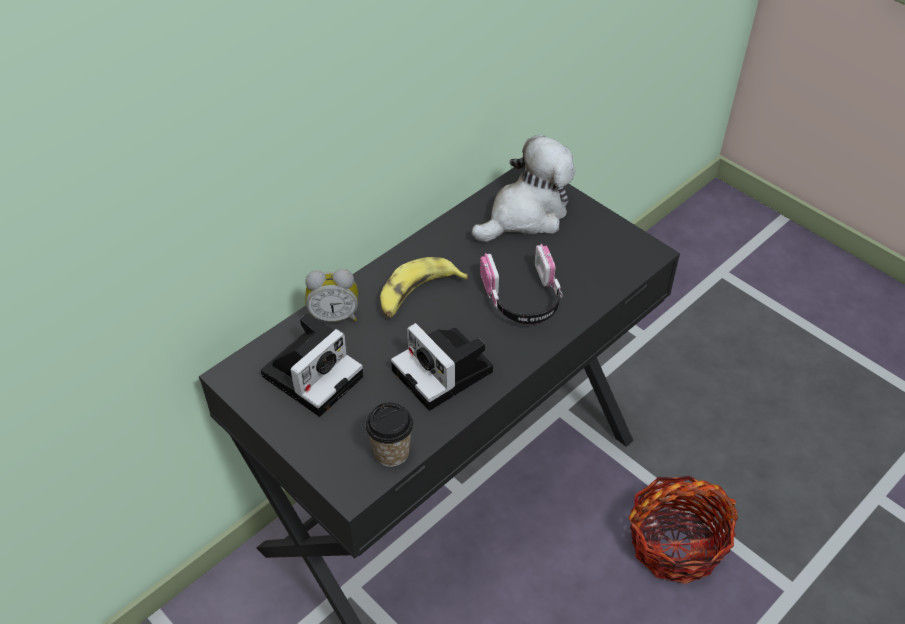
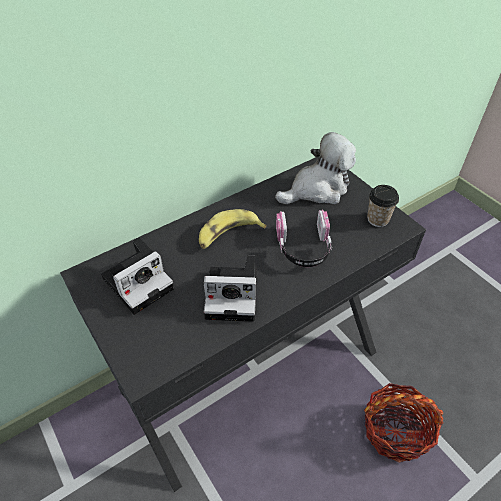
camera: 10 degrees right, 0 degrees up
(334, 316) = (166, 242): alarm clock -> none
(391, 452) = (178, 351): cup -> cup (377, 219)
(445, 372) = (234, 294): camera -> camera turned 60 degrees counterclockwise

